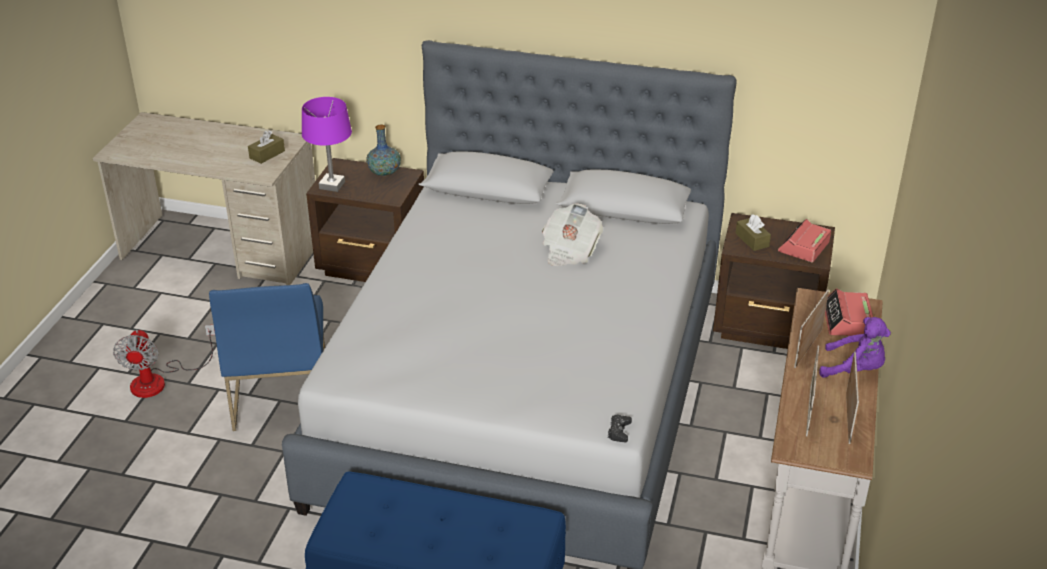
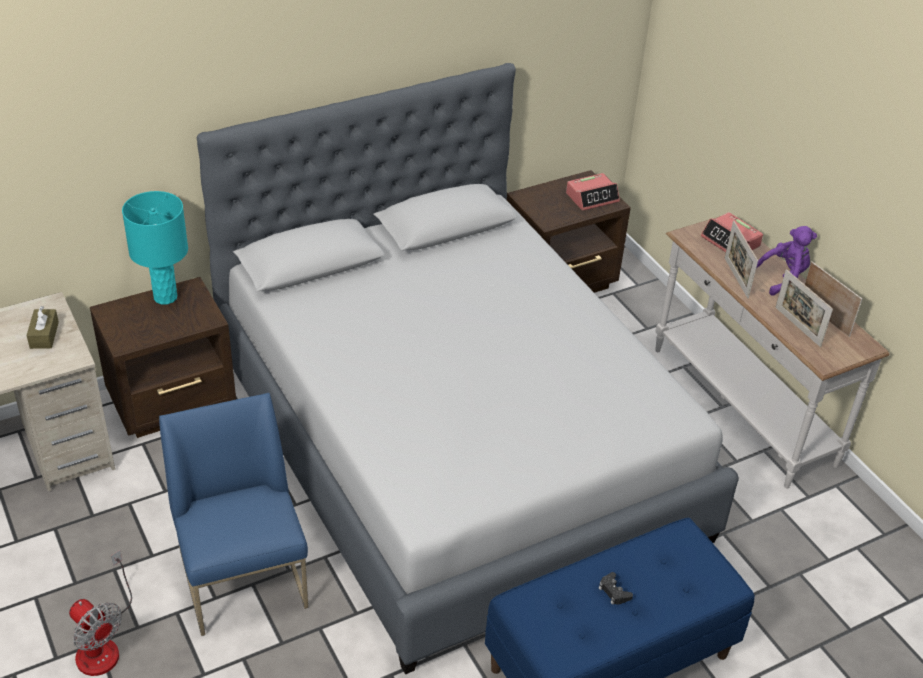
camera: 45 degrees left, 5 degrees up
(280, 393) = (244, 577): blue chair -> blue chair turned 150 degrees counterclockwise
(331, 185) = (130, 336): purple table lamp -> none
(384, 172) = (165, 297): vase -> turquoise table lamp
(569, 250) = (456, 288): newspaper -> none
(619, 431) = (693, 421): black game controller -> black game controller (614, 592)
(752, 240) = (551, 209): brown tissue box -> none
(803, 247) = (592, 197): alarm clock -> alarm clock turned 105 degrees counterclockwise

